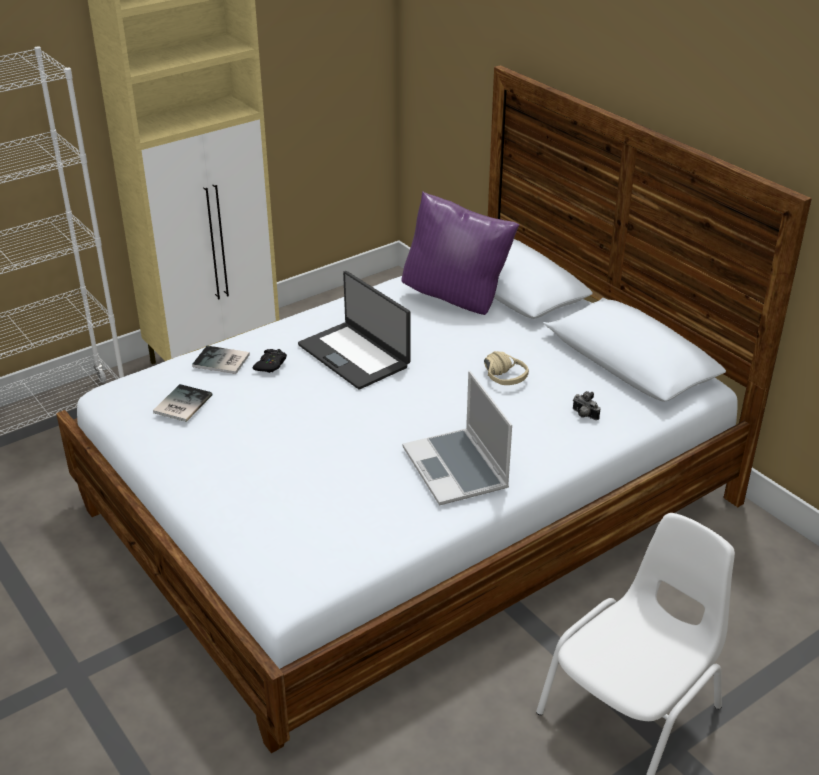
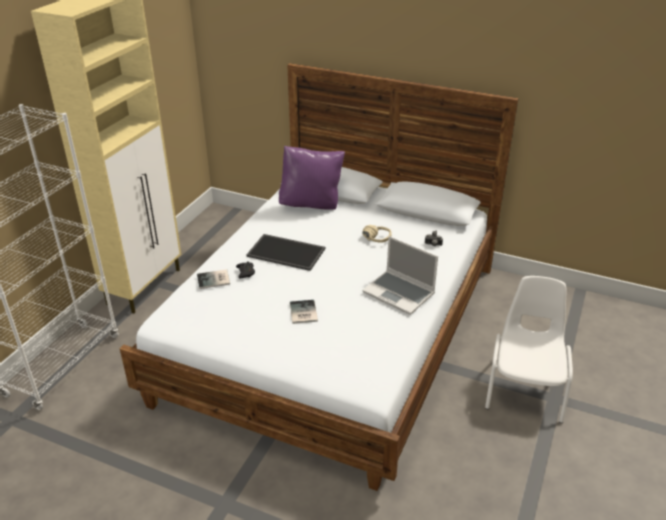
camera: 30 degrees left, 0 degrees up
(180, 404) = (215, 312): book -> book (302, 313)
(354, 355) = (287, 252): laptop -> tray

